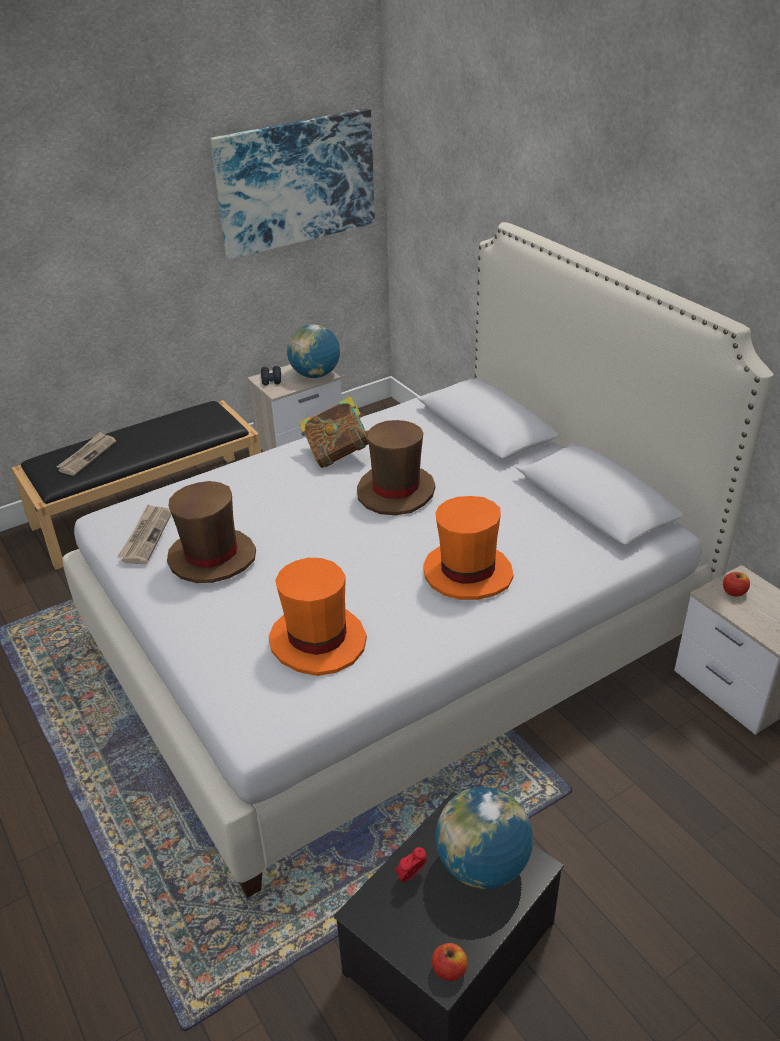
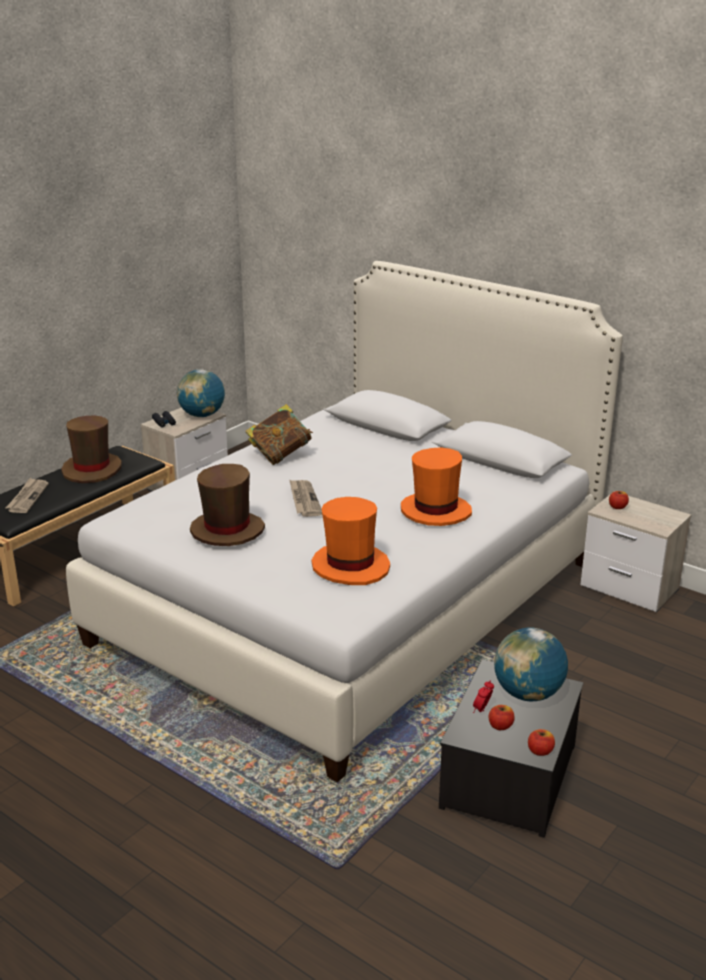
camera: 20 degrees left, 10 degrees down
(146, 536) = (158, 526): newspaper -> newspaper (304, 500)
(296, 182) = (176, 247): picture -> none
(396, 491) = (346, 471): brown hat -> brown hat (92, 469)
(420, 910) = (500, 726): none -> apple

